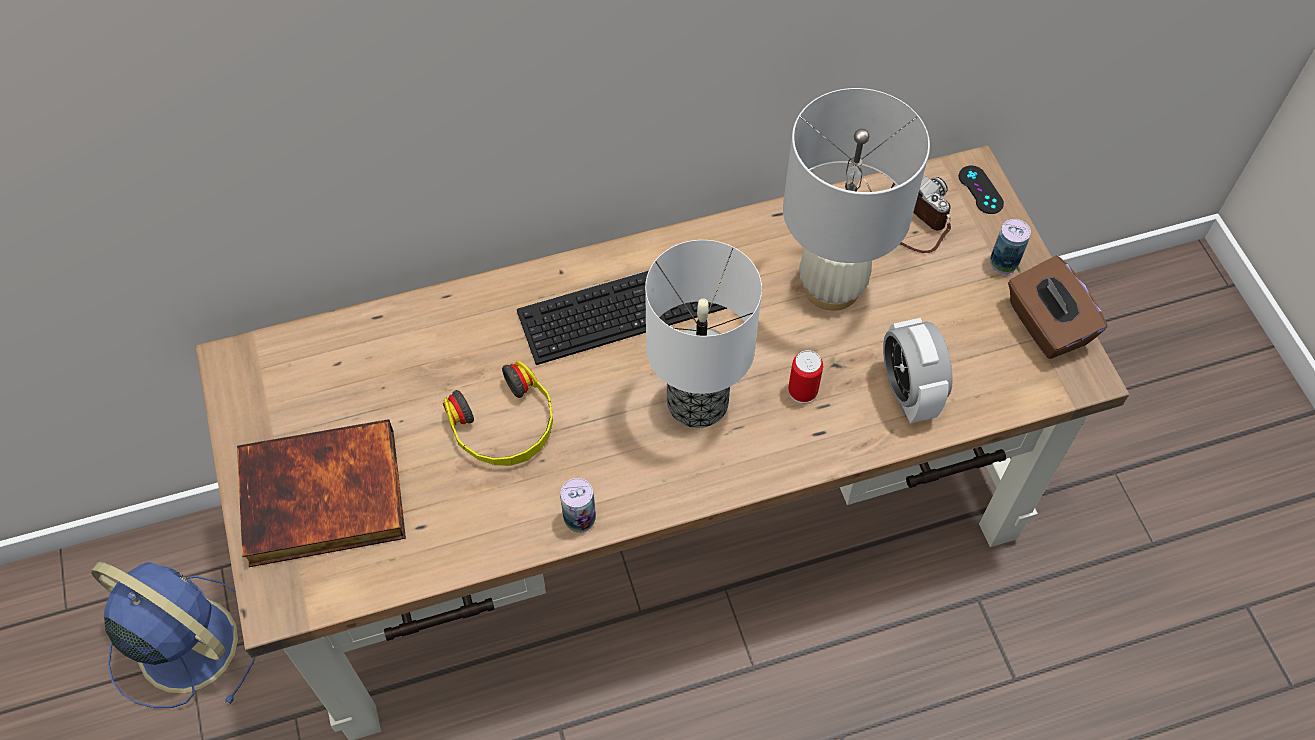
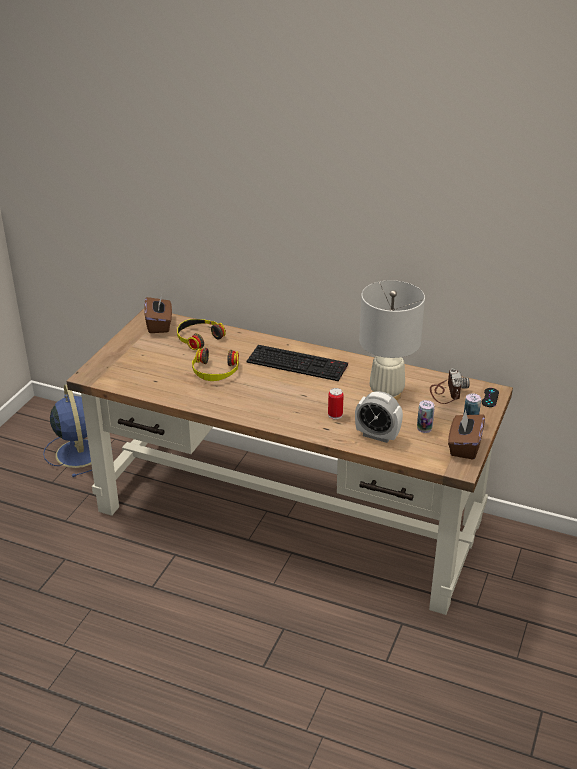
camera: 40 degrees right, 25 degrees down
(276, 374) = (159, 325): none -> brown tissue box
(322, 500) = (133, 359): book -> none
(387, 360) = (198, 338): none -> headphones
(579, 519) = (209, 405): can -> can (424, 428)
(697, 400) = (291, 398): table lamp -> none
(908, 392) = (377, 435): alarm clock -> alarm clock turned 90 degrees counterclockwise

